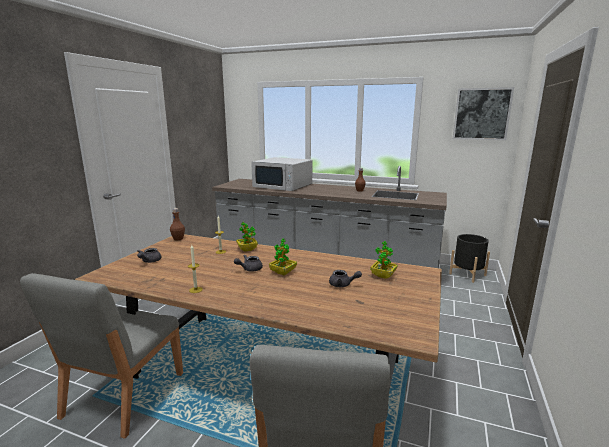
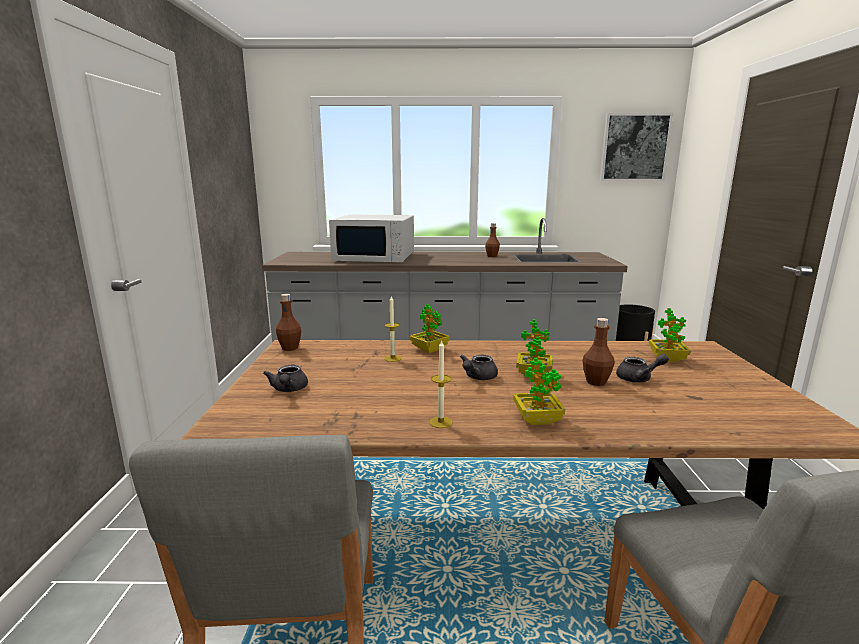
camera: 20 degrees left, 0 degrees up
(245, 298) = (537, 420): none -> potted plant
(313, 282) = (596, 382): none -> brown bottle

